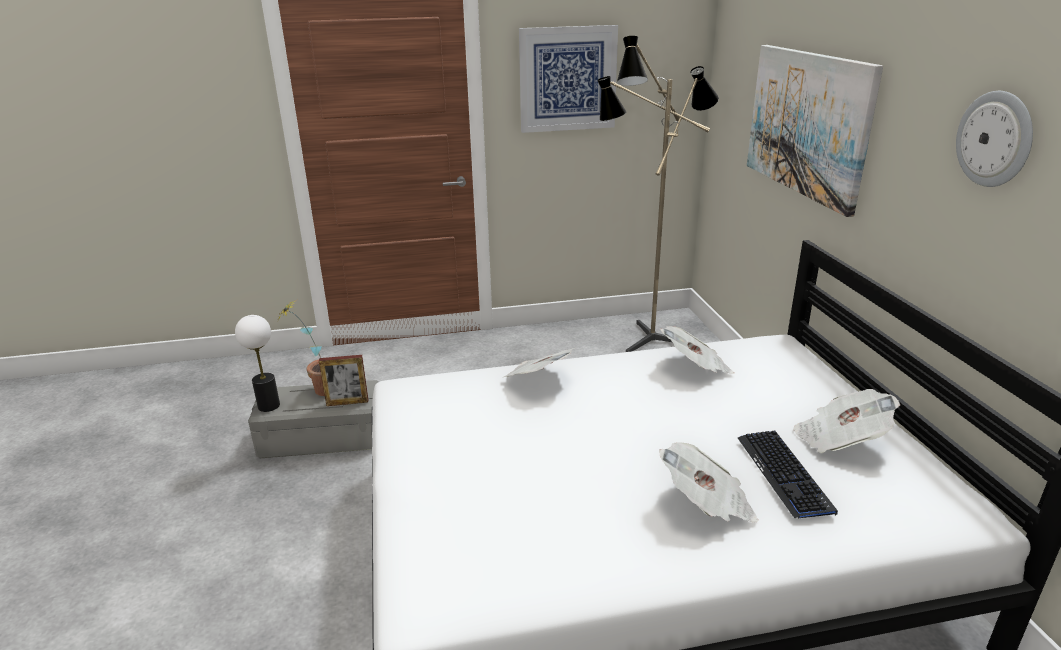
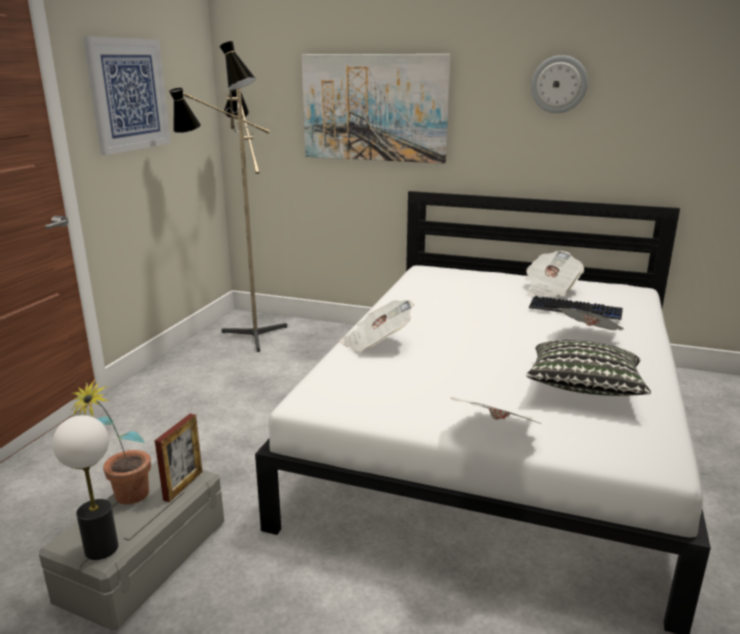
camera: 60 degrees left, 5 degrees down
(551, 528) = (583, 389): none -> pillow
(696, 367) = (426, 295): newspaper -> newspaper (497, 432)

